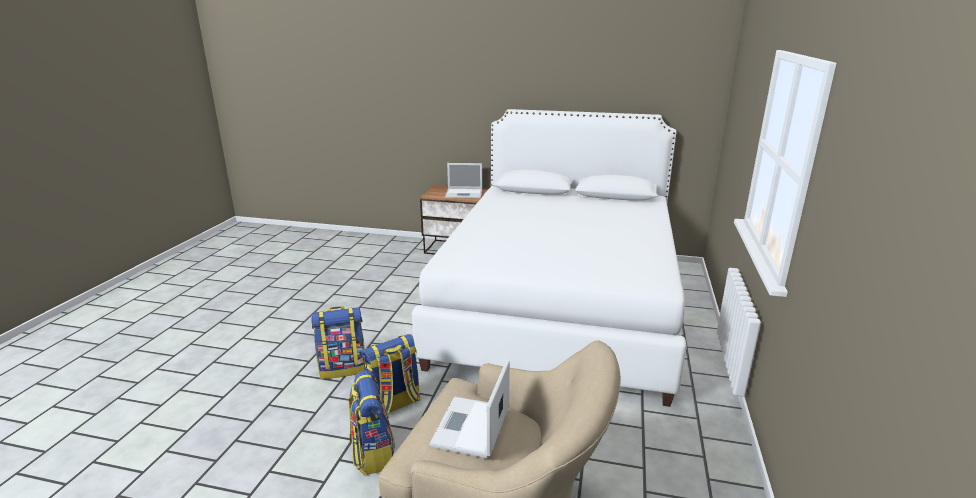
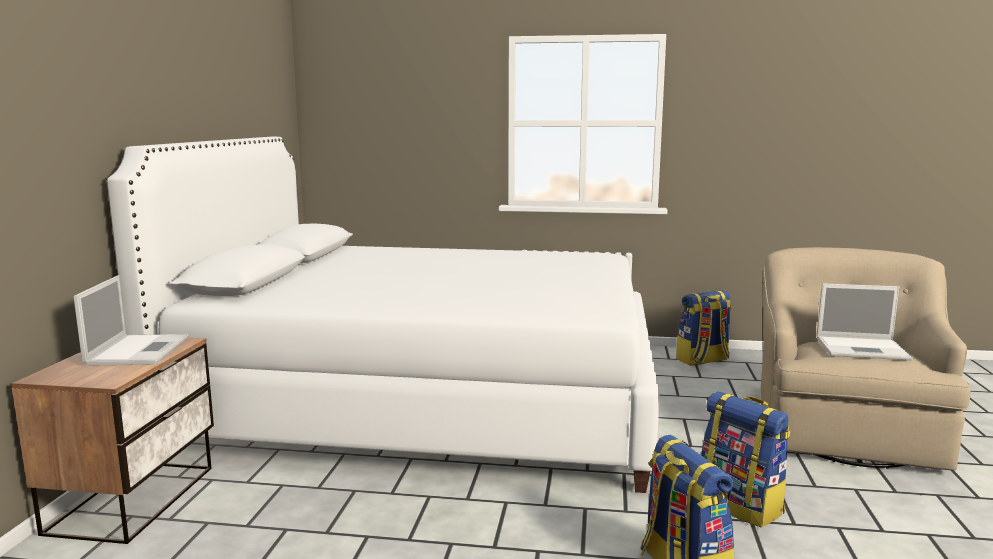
camera: 95 degrees left, 10 degrees down
(372, 453) = (845, 507): backpack -> backpack (702, 360)

